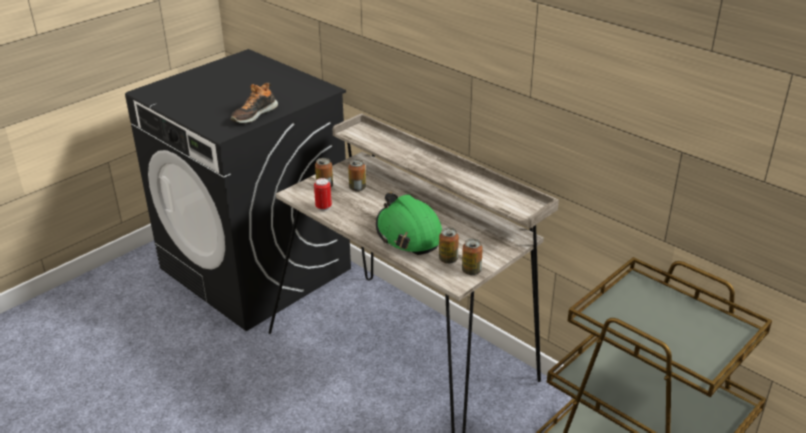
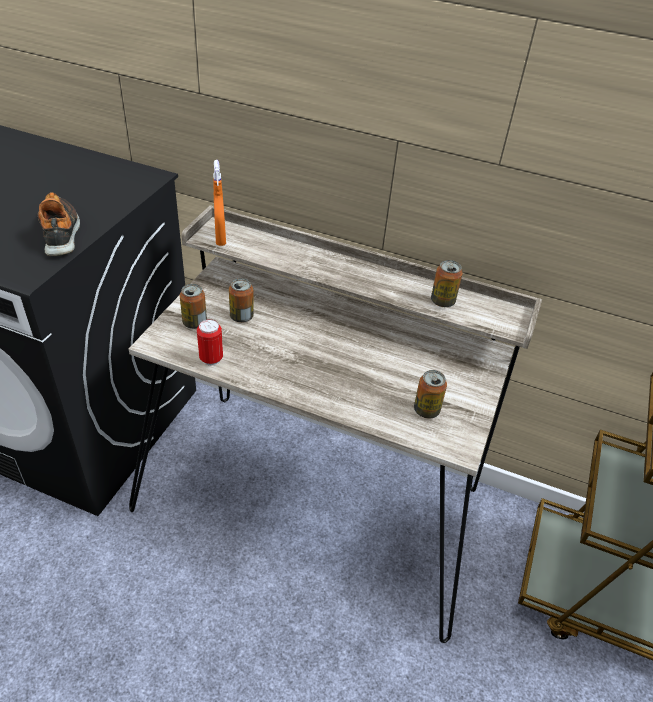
camera: 25 degrees left, 10 degrees up
(254, 114) = (61, 233): shoe -> shoe turned 150 degrees clockwise
(358, 134) = (220, 238): none -> orange spray bottle
(408, 234) = (352, 379): green hard hat -> none
(471, 271) = (466, 422): can -> can (442, 301)

